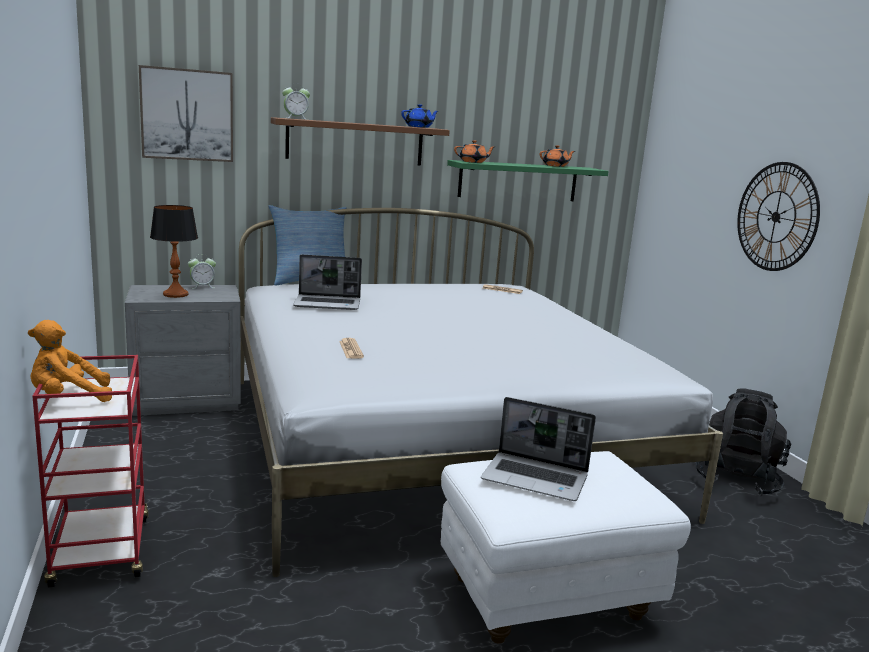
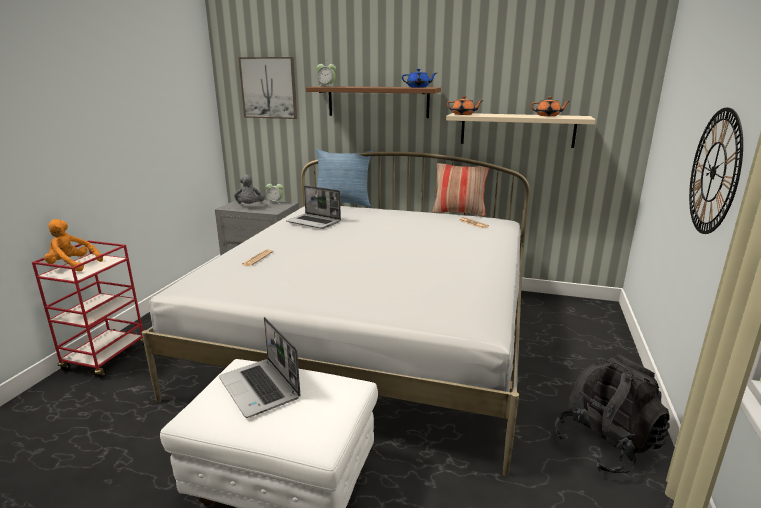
camera: 35 degrees right, 5 degrees up
(175, 294) = (250, 206): table lamp -> grey plush toy
(462, 281) = (459, 212): none -> pillow
(518, 181) = (517, 130): green shelf -> beige shelf

